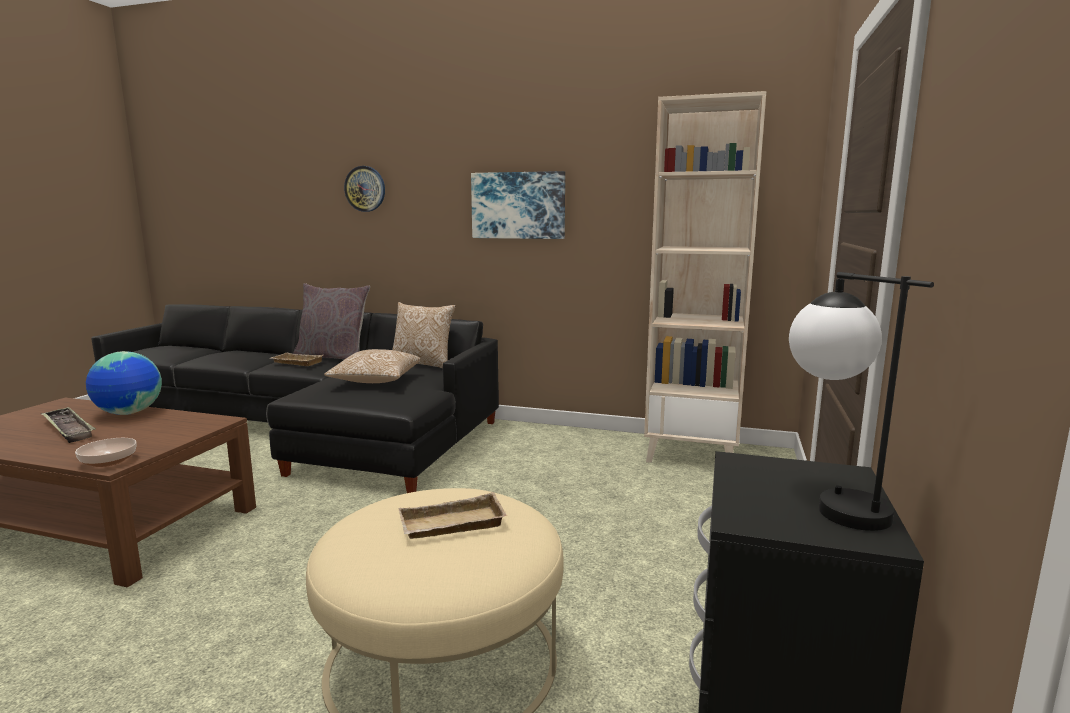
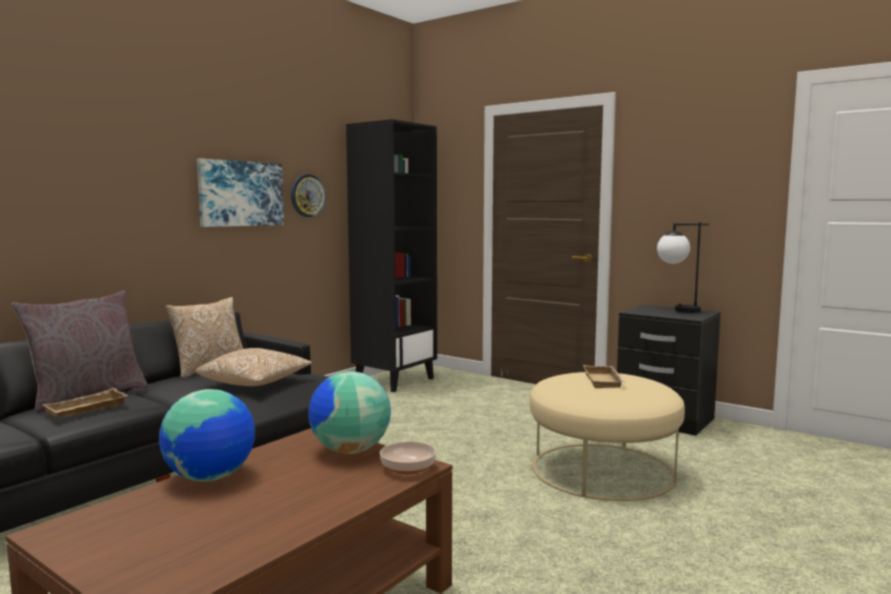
camera: 70 degrees left, 5 degrees down
(68, 429) = (243, 503): tray -> none
(168, 437) = (349, 451): none -> globe
(365, 189) = (55, 167): wall clock -> wall clock (307, 195)
(692, 454) = (394, 380): beige bookcase -> black bookcase

